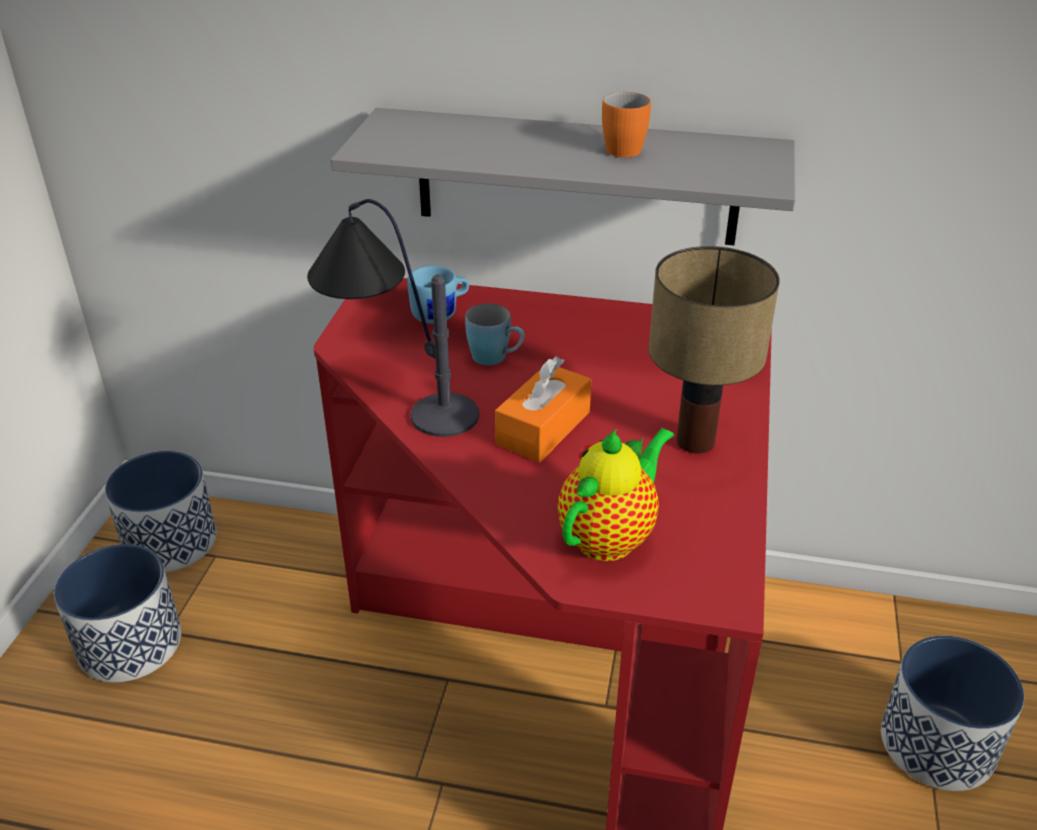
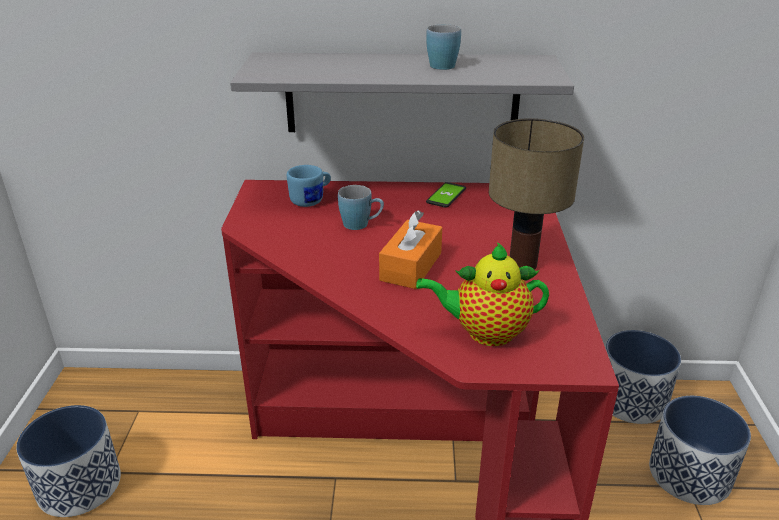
camera: 10 degrees left, 5 degrees down
(170, 542) = (100, 405): planter -> planter (630, 400)
(394, 389) = (292, 251): table lamp -> none
(610, 536) = (485, 332): teapot -> teapot turned 120 degrees counterclockwise
(624, 146) = (442, 64): orange mug -> blue mug
(625, 323) = (446, 196): none -> phone

